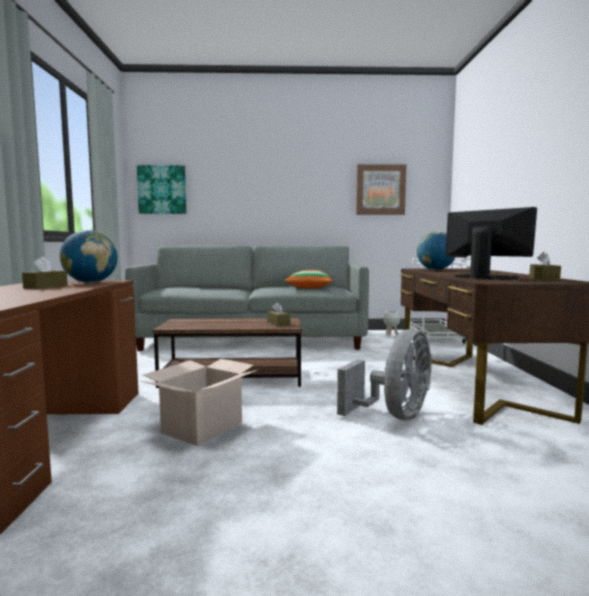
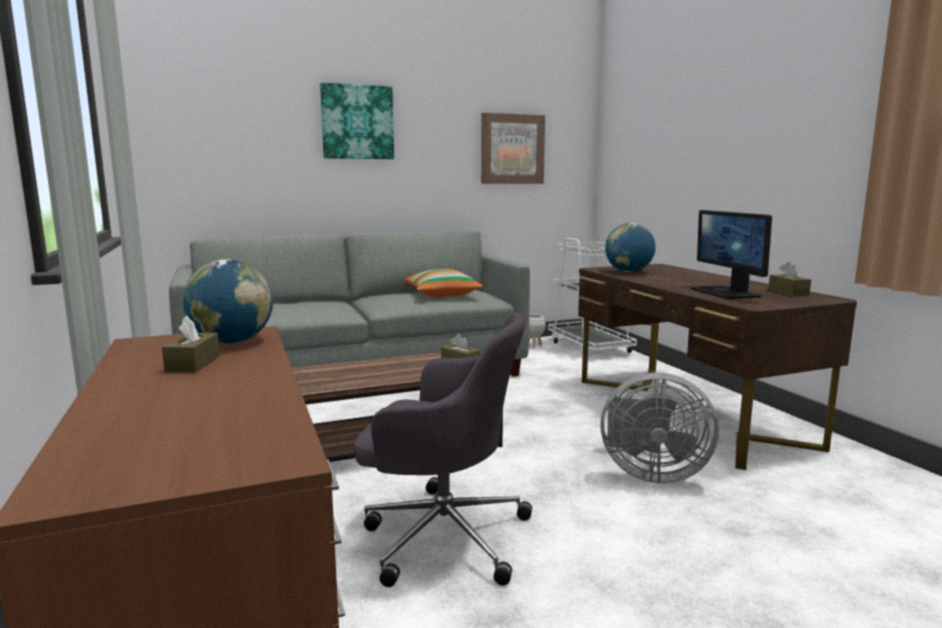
camera: 20 degrees left, 5 degrees up
(162, 190) = (184, 144): picture -> picture (357, 122)
(203, 428) = (442, 535): cardboard box -> grey office chair
(394, 415) = (650, 473): grey fan -> grey fan turned 90 degrees clockwise
(484, 277) = (726, 293): monitor -> monitor turned 135 degrees counterclockwise

